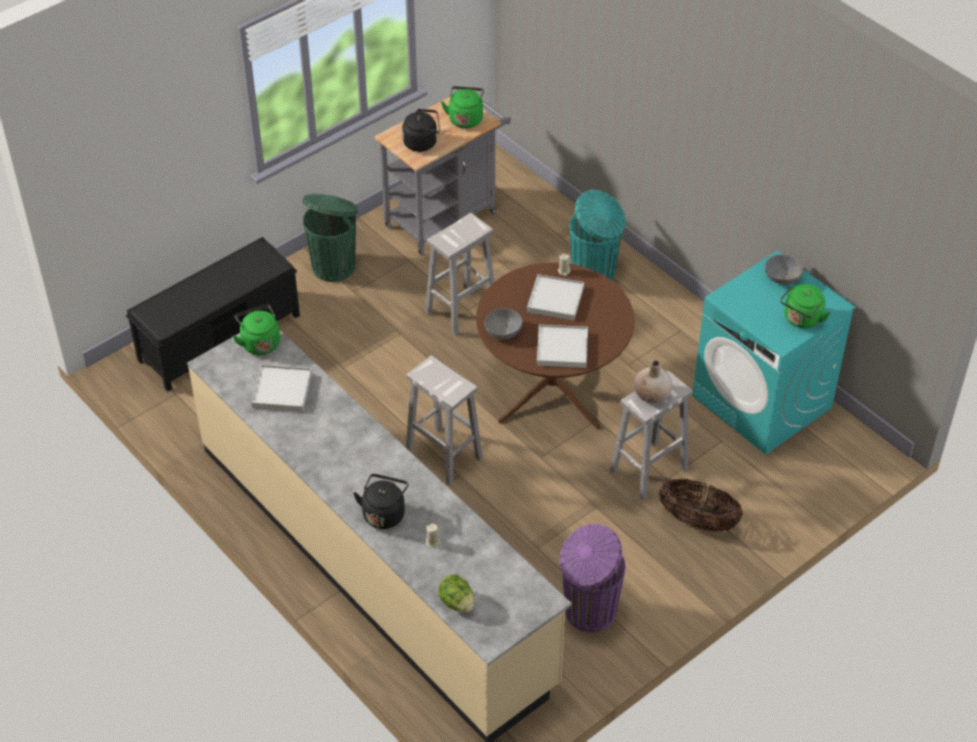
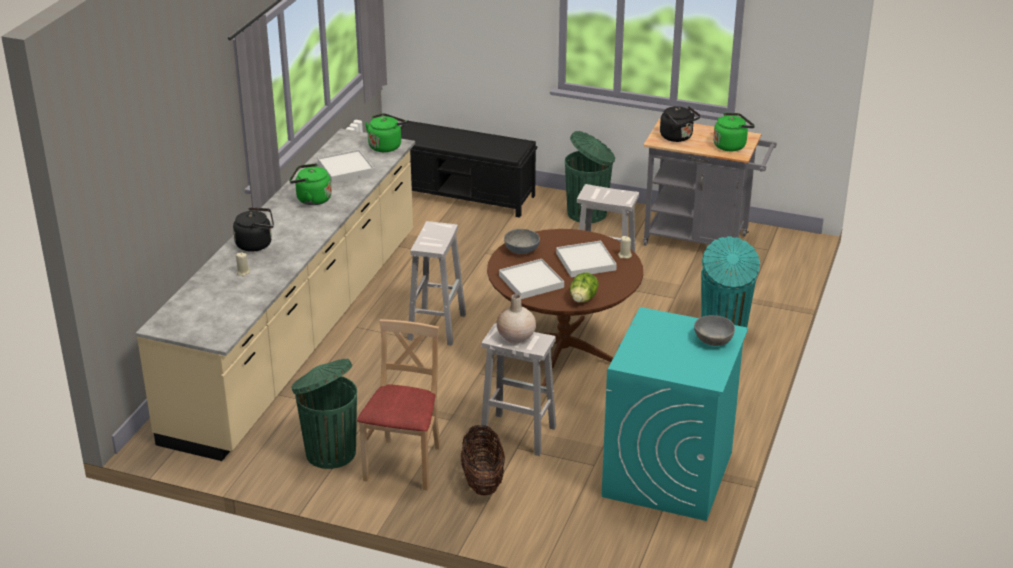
camera: 60 degrees right, 15 degrees down
(456, 602) = (188, 300): lettuce -> lettuce (583, 299)
(588, 611) = (329, 452): purple trash can -> green trash can
(641, 564) = (404, 464): none -> beige chair
(801, 320) = (667, 365): green kettle -> green kettle (311, 199)

